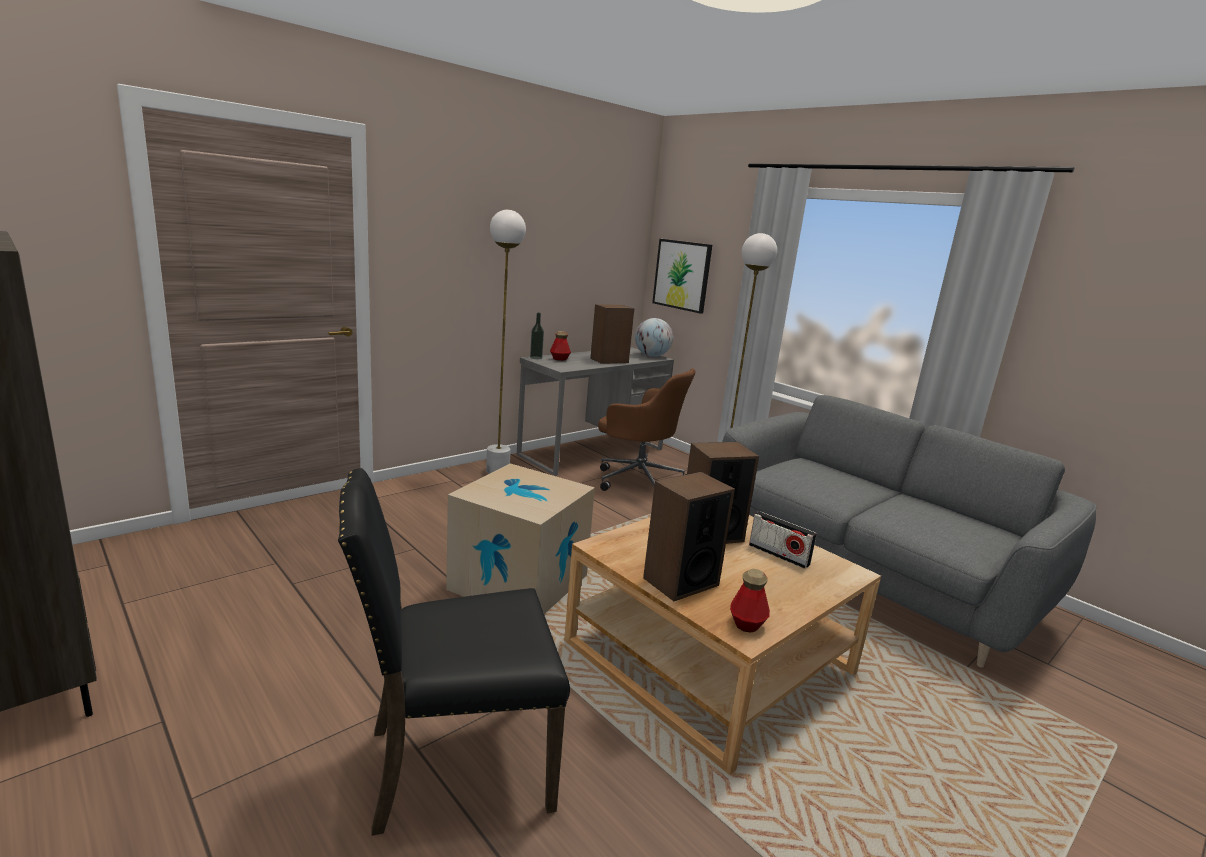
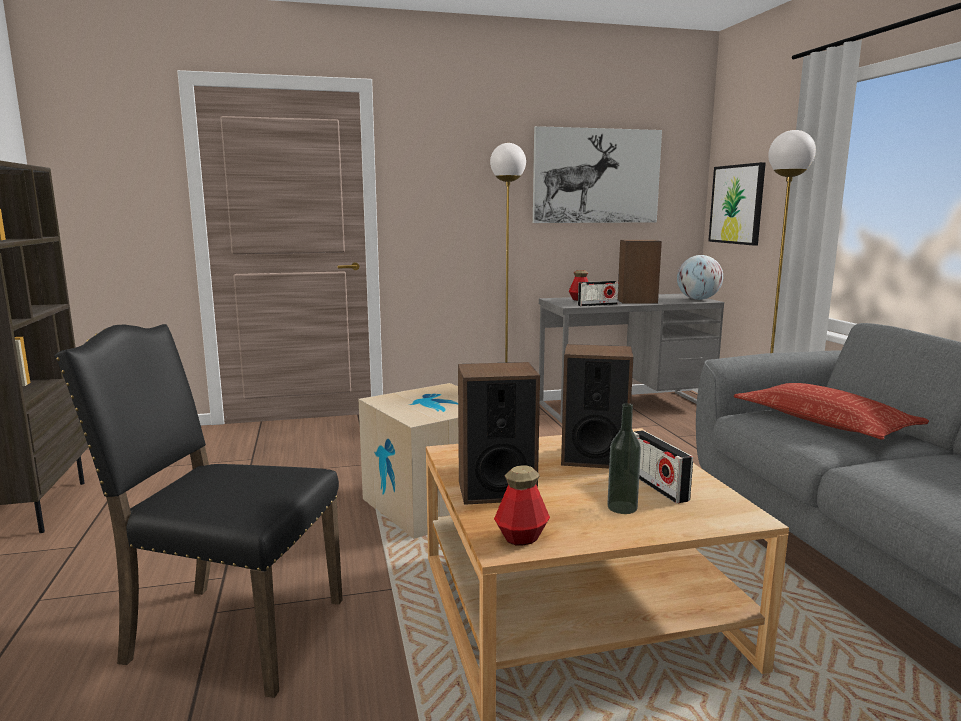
camera: 30 degrees right, 5 degrees down
(536, 358) = (555, 298): bottle -> bottle (622, 507)
(569, 241) = (596, 176): none -> picture
(584, 367) = (597, 305): none -> radio
(638, 479) = (655, 435): brown office chair -> none
(819, 475) = (825, 421): none -> pillow

